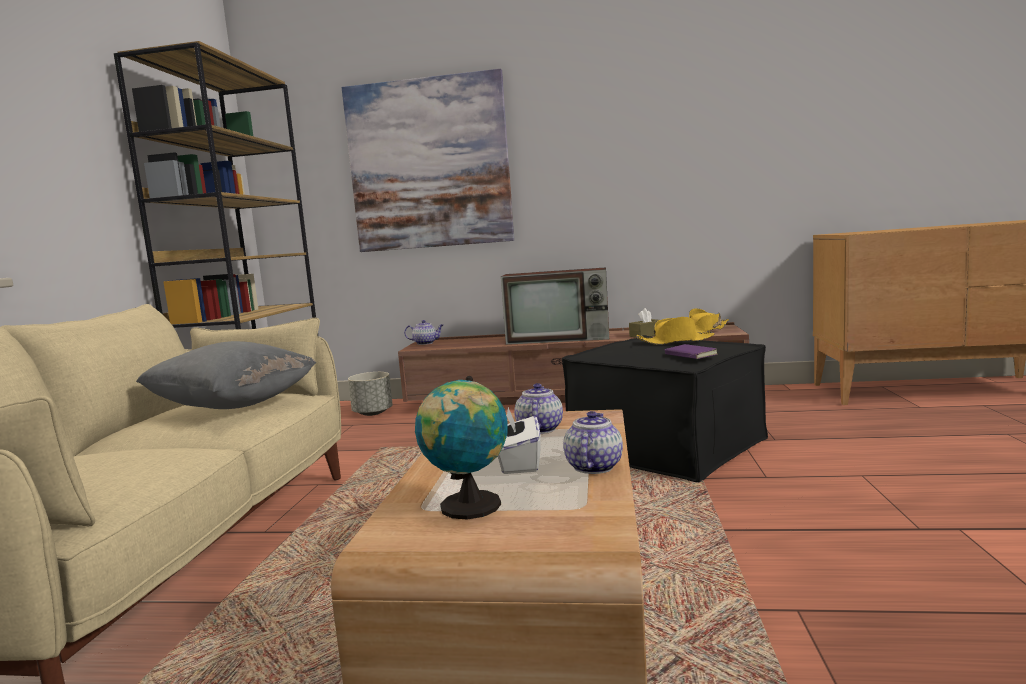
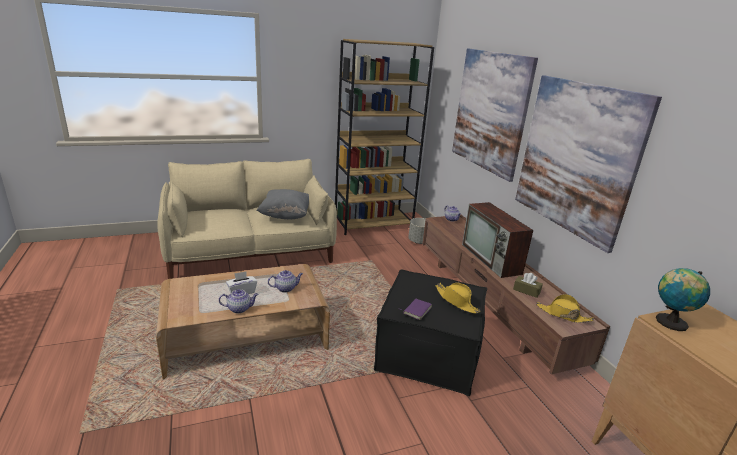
camera: 60 degrees right, 15 degrees up
(468, 507) = (199, 291): globe -> globe (669, 322)
(612, 167) = (576, 158): none -> picture

